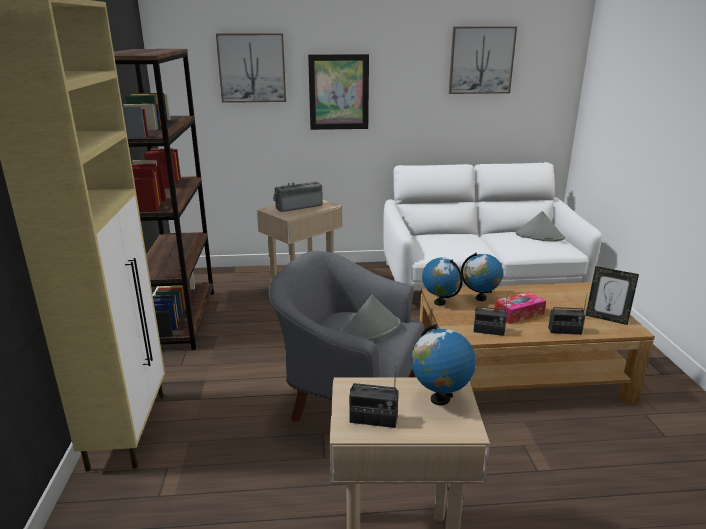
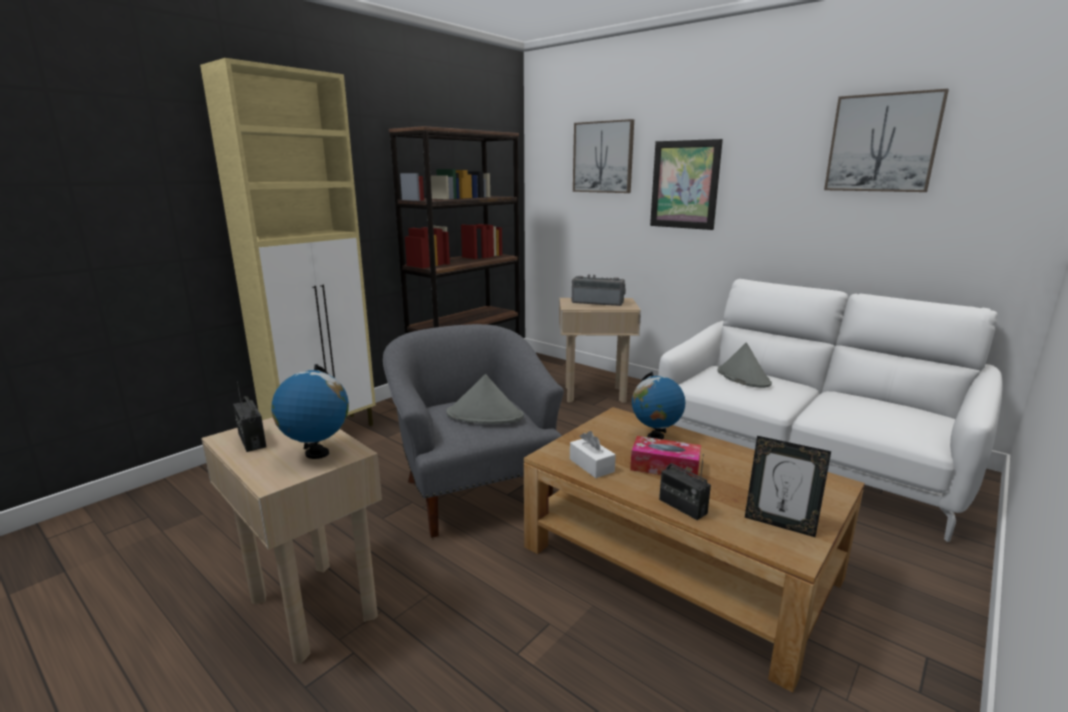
camera: 45 degrees right, 5 degrees down
(440, 302) = (602, 423): globe -> none
(488, 331) = (591, 465): radio -> white tissue box
(539, 236) = (900, 412): grey hat -> grey hat (743, 377)
(606, 318) = (779, 524): picture frame -> picture frame turned 45 degrees counterclockwise

